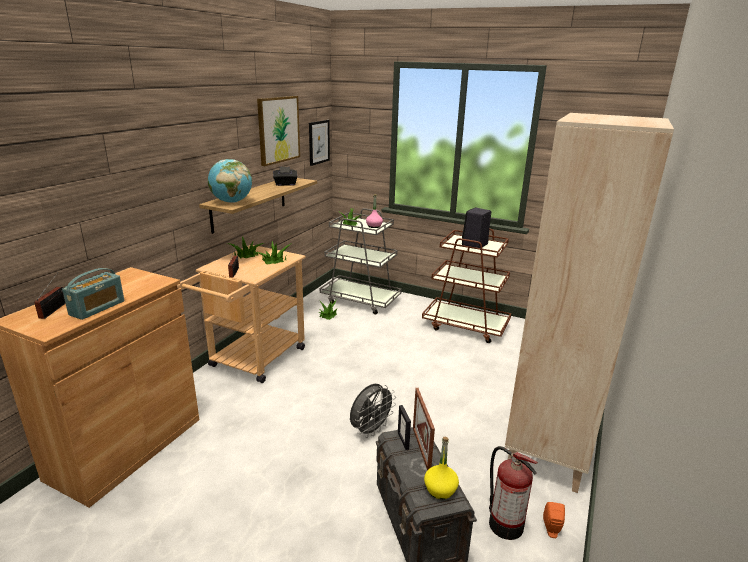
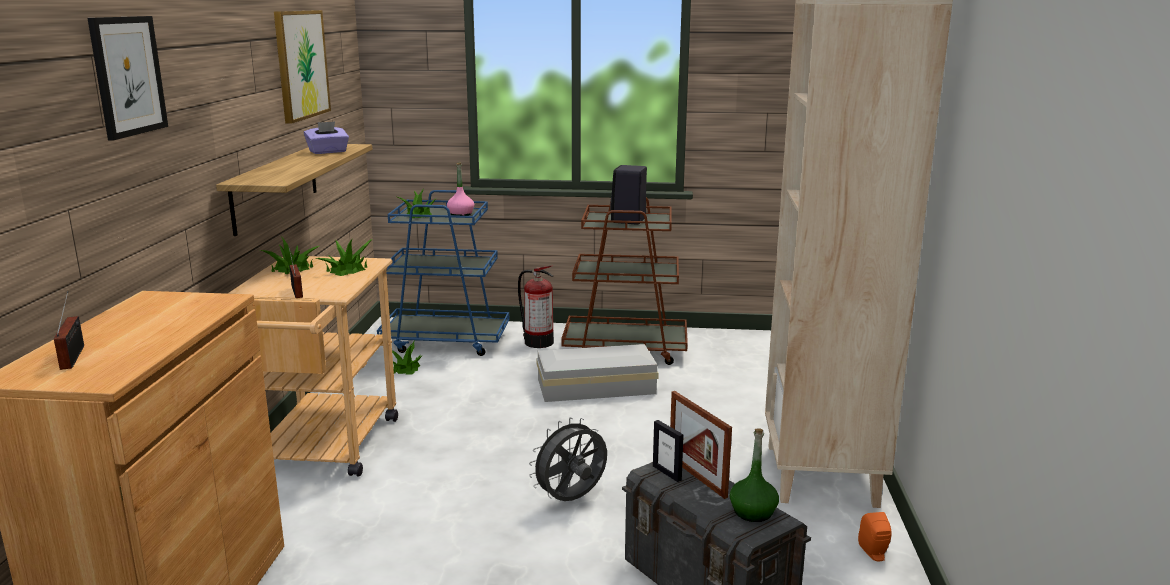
camera: 20 degrees left, 5 degrees down
(97, 308) = (154, 343): radio -> none
(232, 202) = (270, 177): globe -> none
(285, 184) = (328, 152): black tissue box -> purple tissue box
(318, 142) = (347, 88): picture -> picture (128, 76)
(360, 300) = (446, 341): grey cart -> blue cart
(370, 430) = (571, 500): grey fan -> grey fan turned 150 degrees counterclockwise
(430, 349) = (594, 386): none -> white storage box
(440, 489) = (752, 512): yellow bottle -> green bottle
(504, 523) = (814, 561): fire extinguisher -> fire extinguisher (537, 342)

